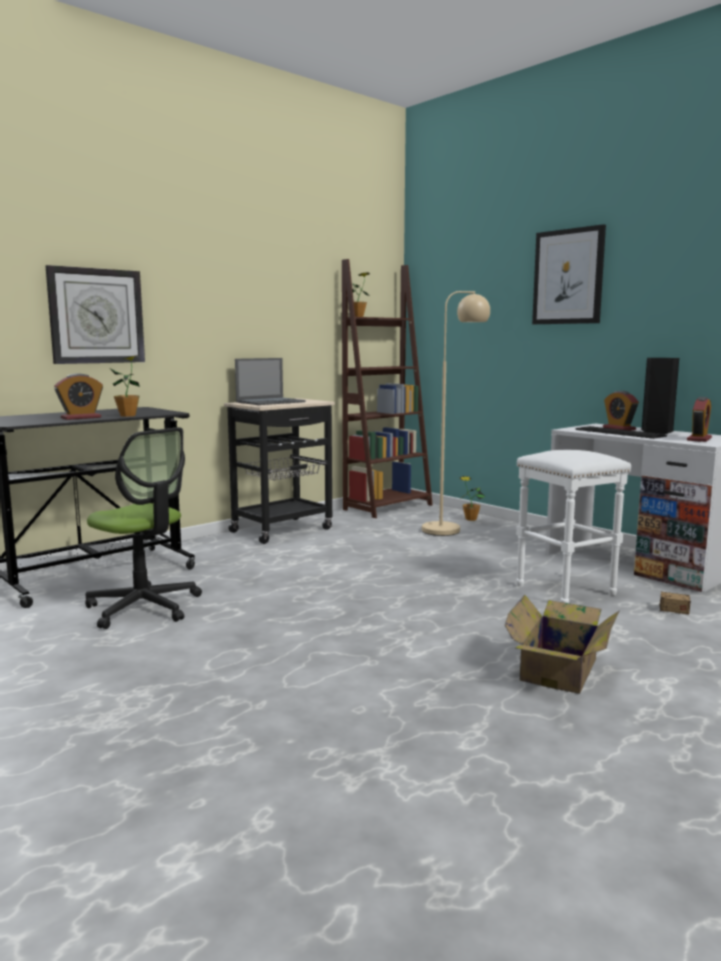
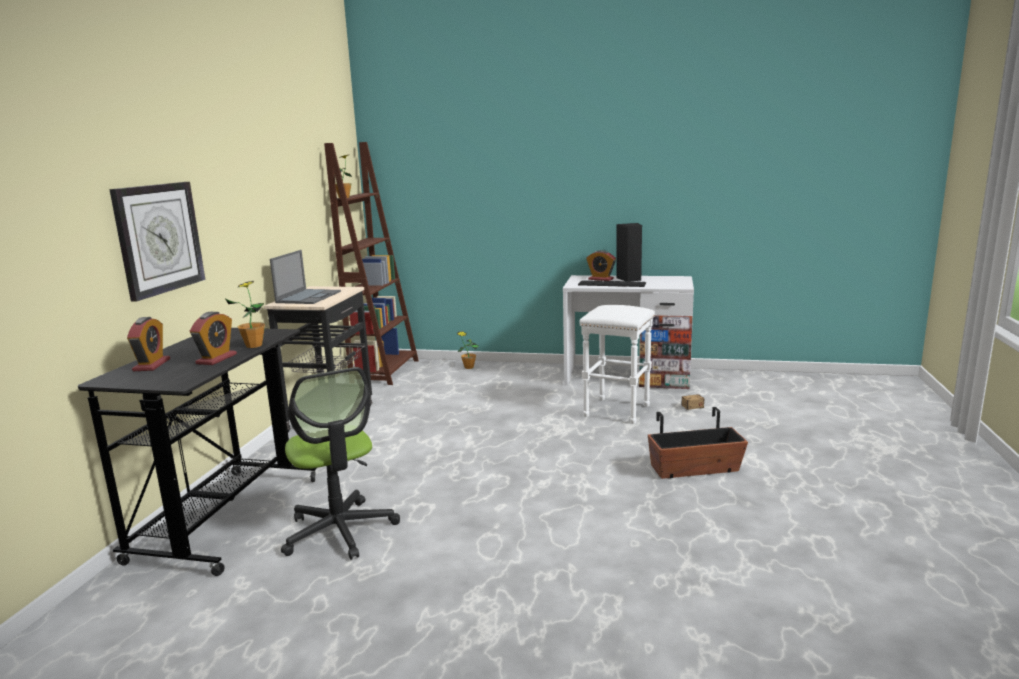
camera: 35 degrees left, 5 degrees up
(144, 607) = (340, 531): office chair -> office chair turned 60 degrees clockwise
(451, 529) = (468, 380): beige floor lamp -> none
(561, 668) = (694, 469): cardboard box -> planter
(568, 277) = (536, 158): picture -> none
(699, 439) = (669, 283): alarm clock -> alarm clock (151, 365)

